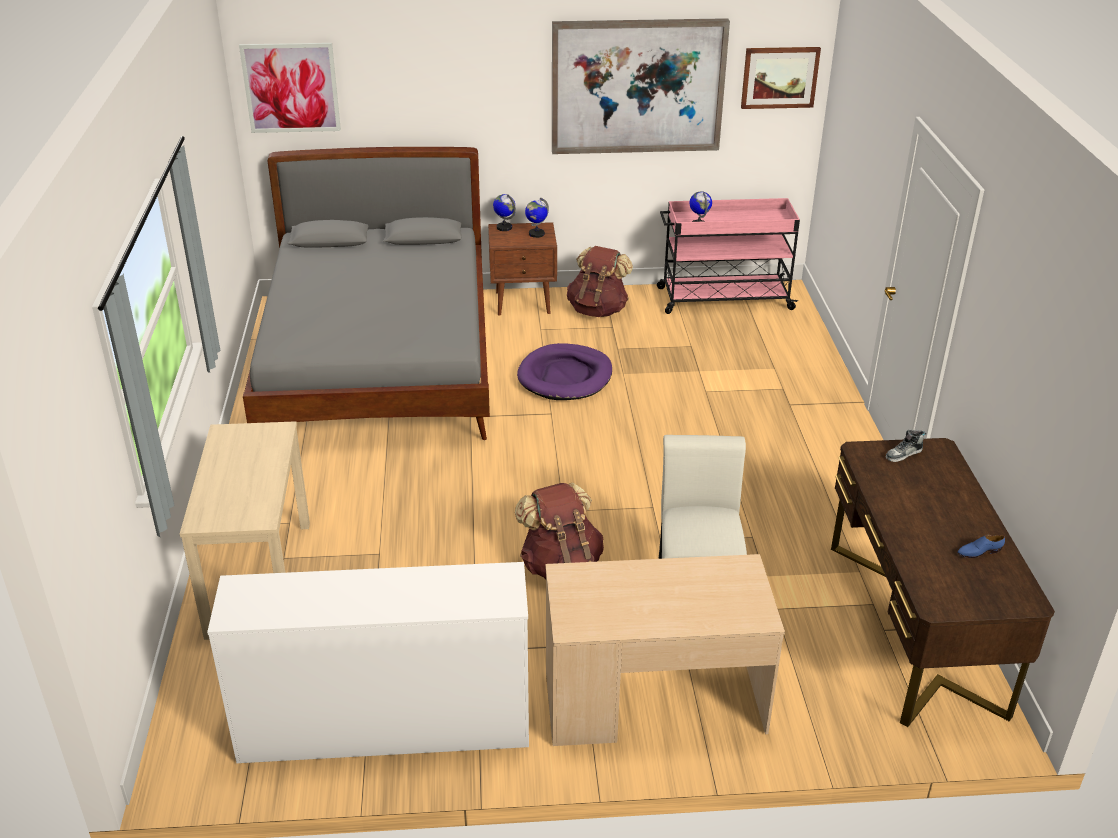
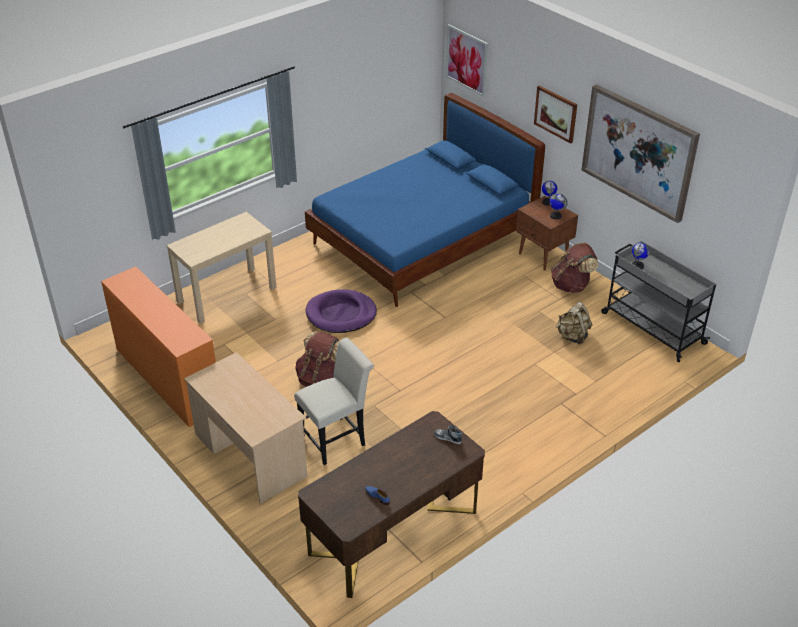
camera: 55 degrees right, 5 degrees up
(380, 365) = (422, 241): grey bed -> blue bed
(384, 726) = (168, 378): white dresser -> orange dresser
(565, 376) = (486, 306): purple dog bed -> purple dog bed (341, 314)
(685, 348) = (572, 336): none -> beige backpack
(723, 299) = (651, 327): pink cart -> grey cart
(779, 77) = (728, 193): picture -> picture (556, 114)

